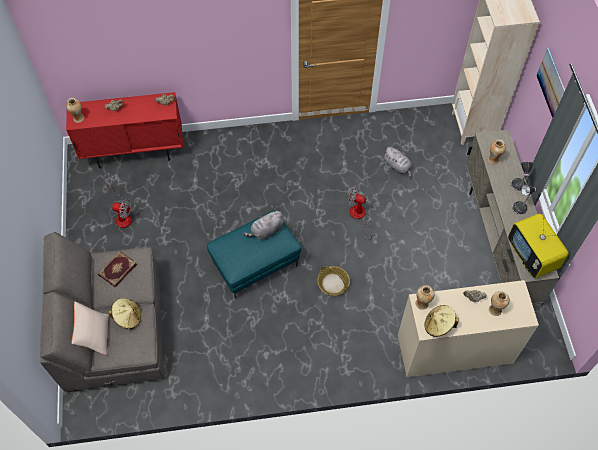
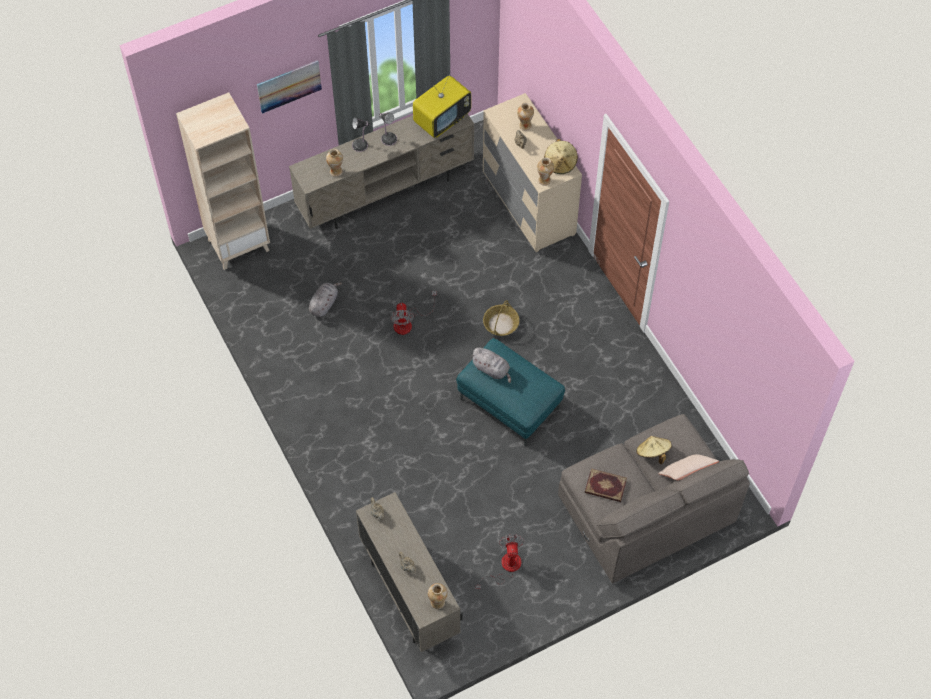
camera: 110 degrees left, 0 degrees up
(134, 152) = (409, 594): red cabinet -> beige cabinet

